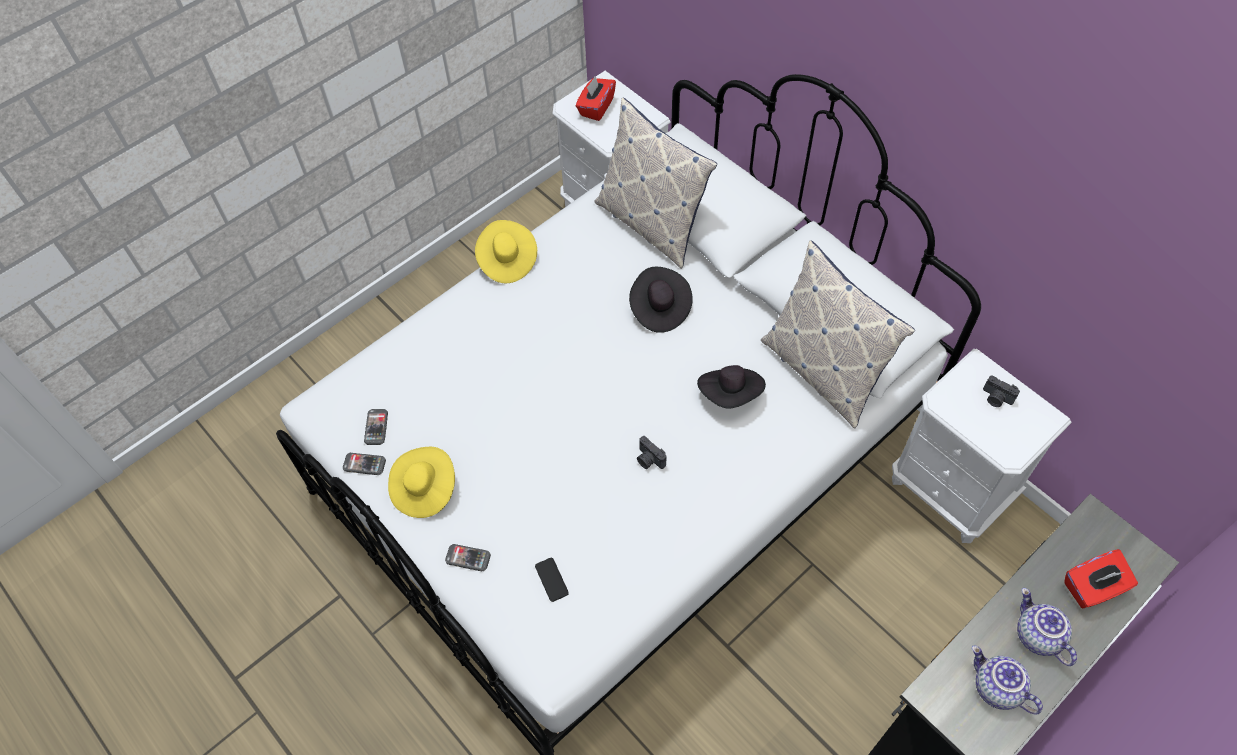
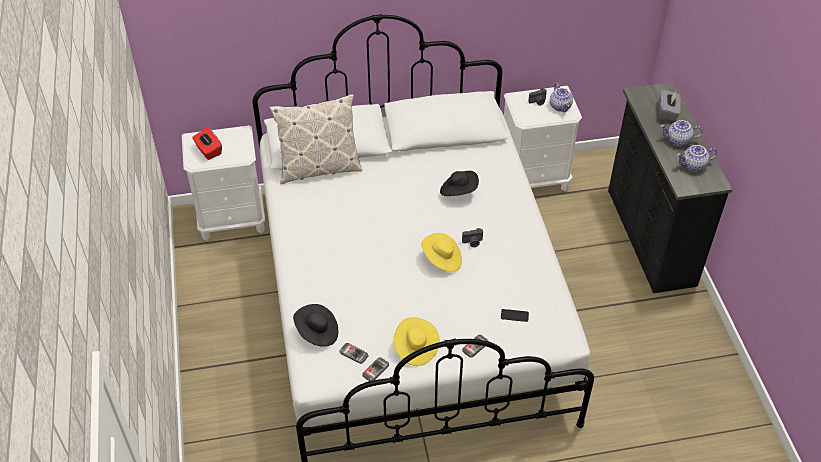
camera: 60 degrees left, 10 degrees down
(507, 261) = (286, 241): yellow hat -> yellow hat (442, 260)
(659, 308) = (380, 192): black hat -> black hat (317, 332)
(822, 371) = (474, 151): pillow -> none
(1014, 433) = (561, 106): none -> teapot
(1093, 588) = (667, 112): red tissue box -> grey tissue box

